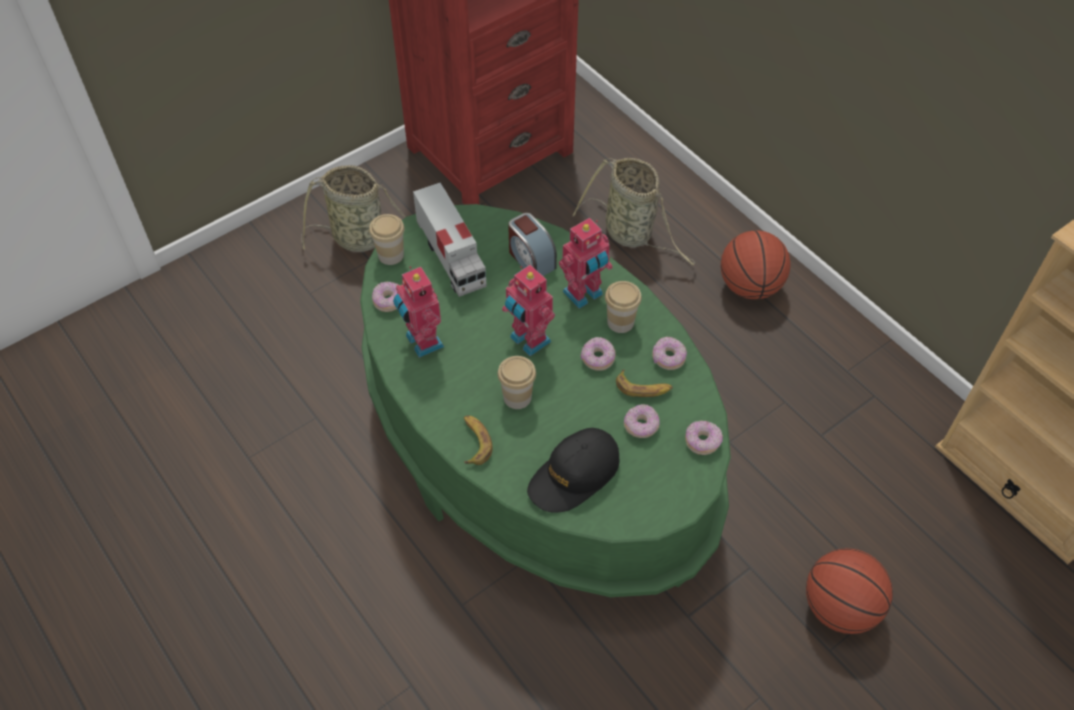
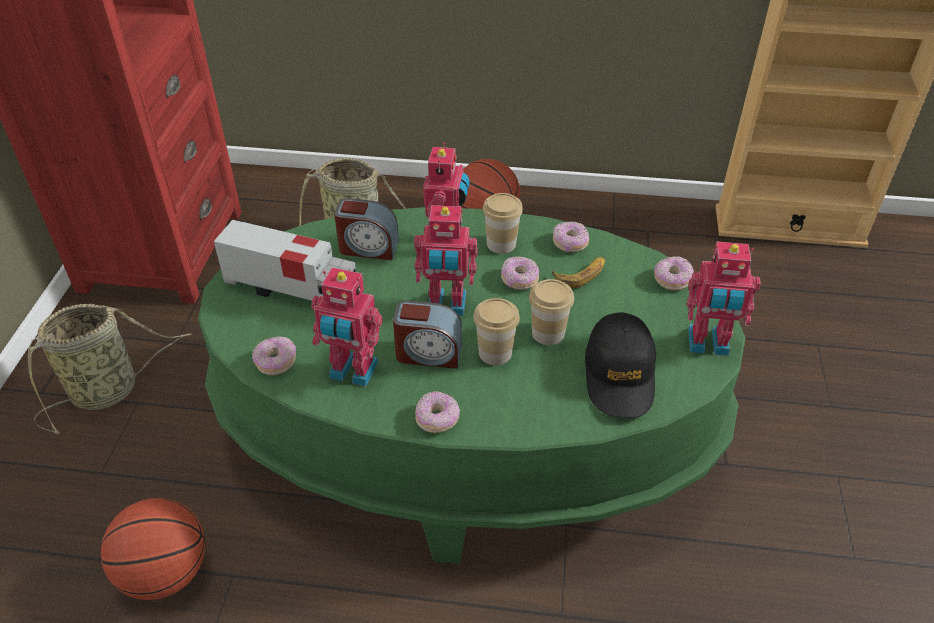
camera: 45 degrees left, 10 degrees down
(391, 255) = (228, 325): cup -> cup (548, 333)
(474, 442) = (507, 414): banana -> none
(478, 365) = (428, 353): none -> alarm clock
(641, 426) = (616, 301): donut -> donut (437, 419)
(660, 505) = (708, 344): none -> toy robot
(839, 607) = (799, 374): basketball -> basketball (165, 573)

